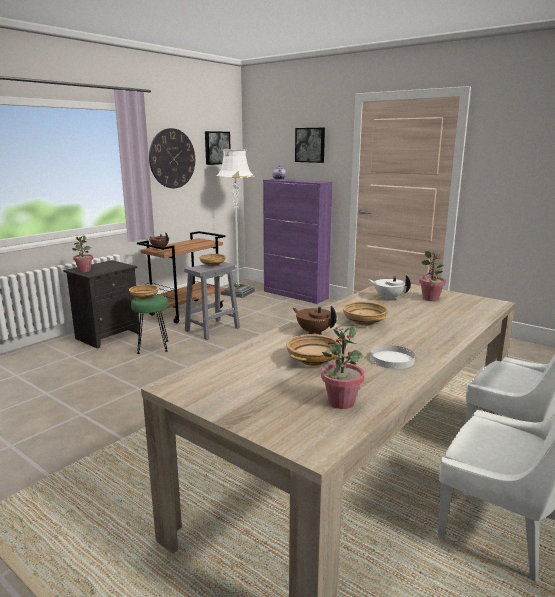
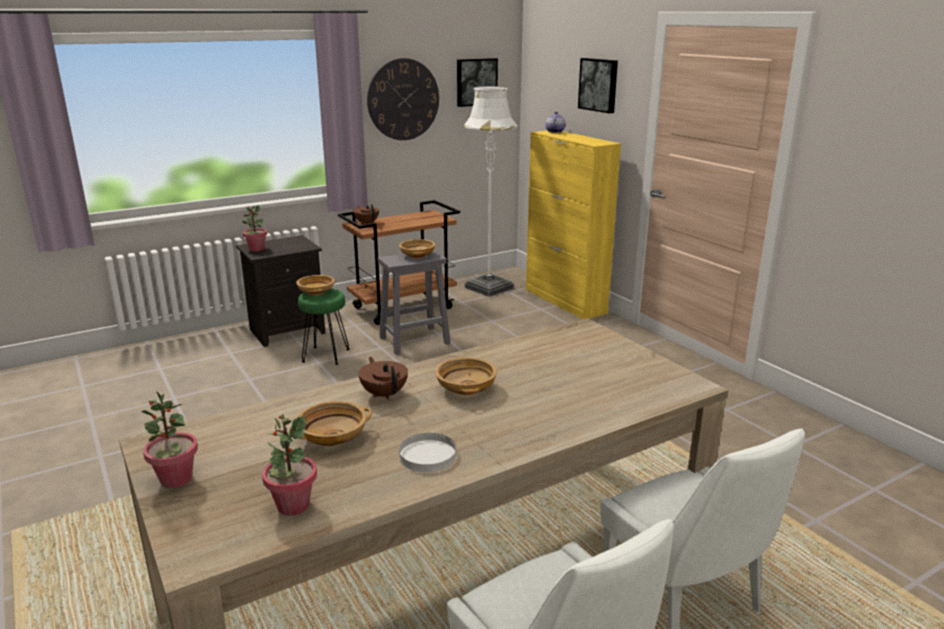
camera: 20 degrees right, 5 degrees up
(295, 295) = (565, 301): purple cabinet -> yellow cabinet
(388, 298) = (547, 352): white teapot -> none
(430, 299) = (606, 363): potted plant -> potted plant (176, 479)

